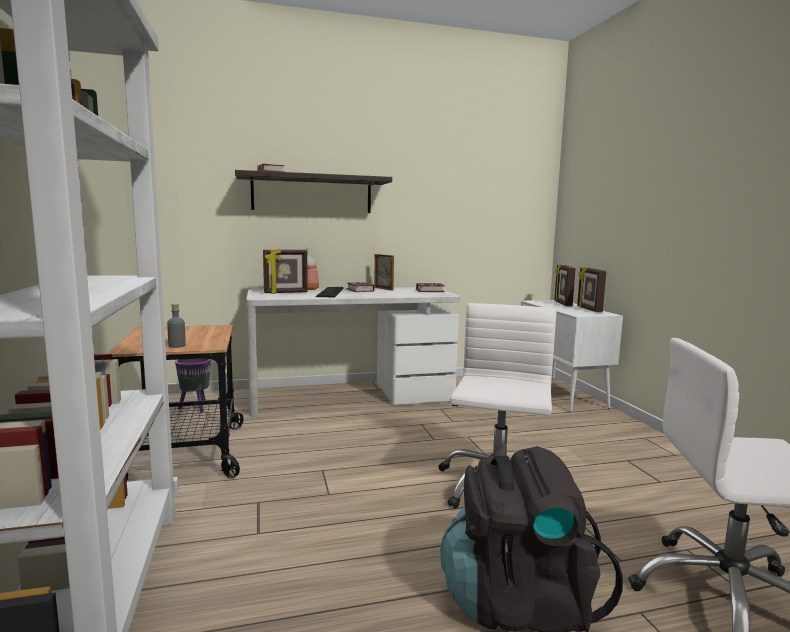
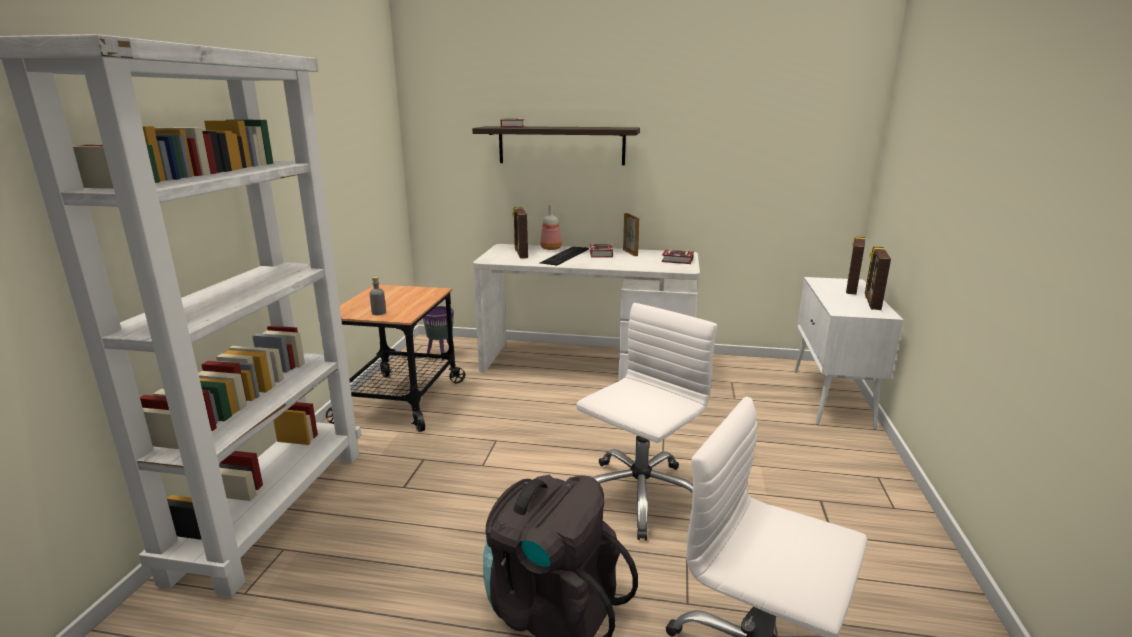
camera: 25 degrees right, 10 degrees up
(286, 293) = (520, 254): picture frame -> picture frame turned 75 degrees clockwise

